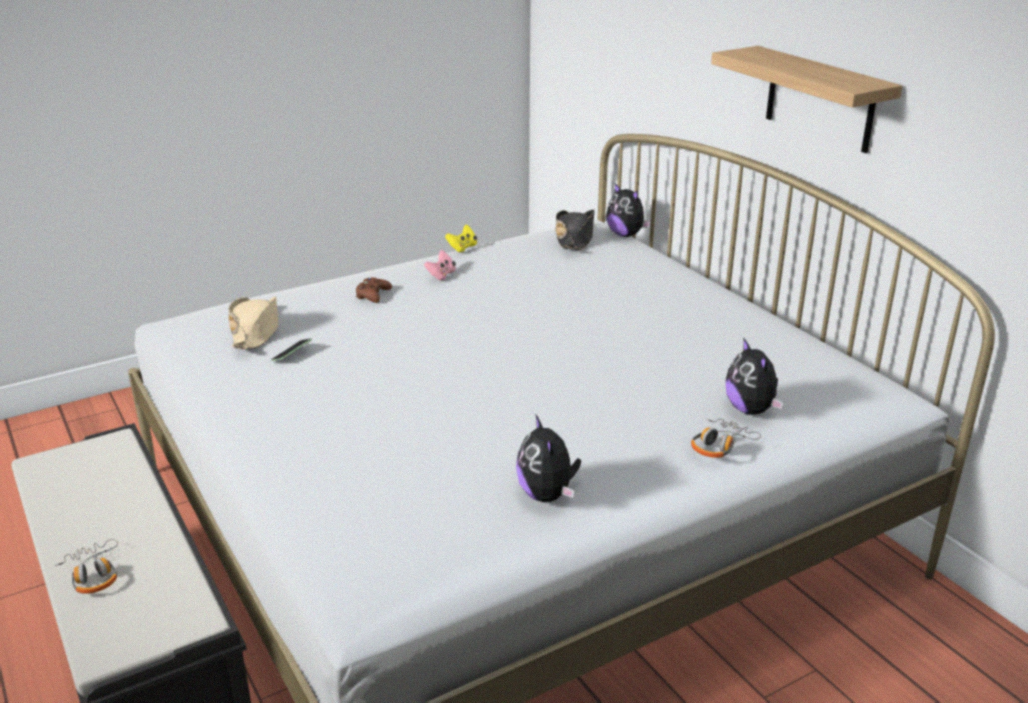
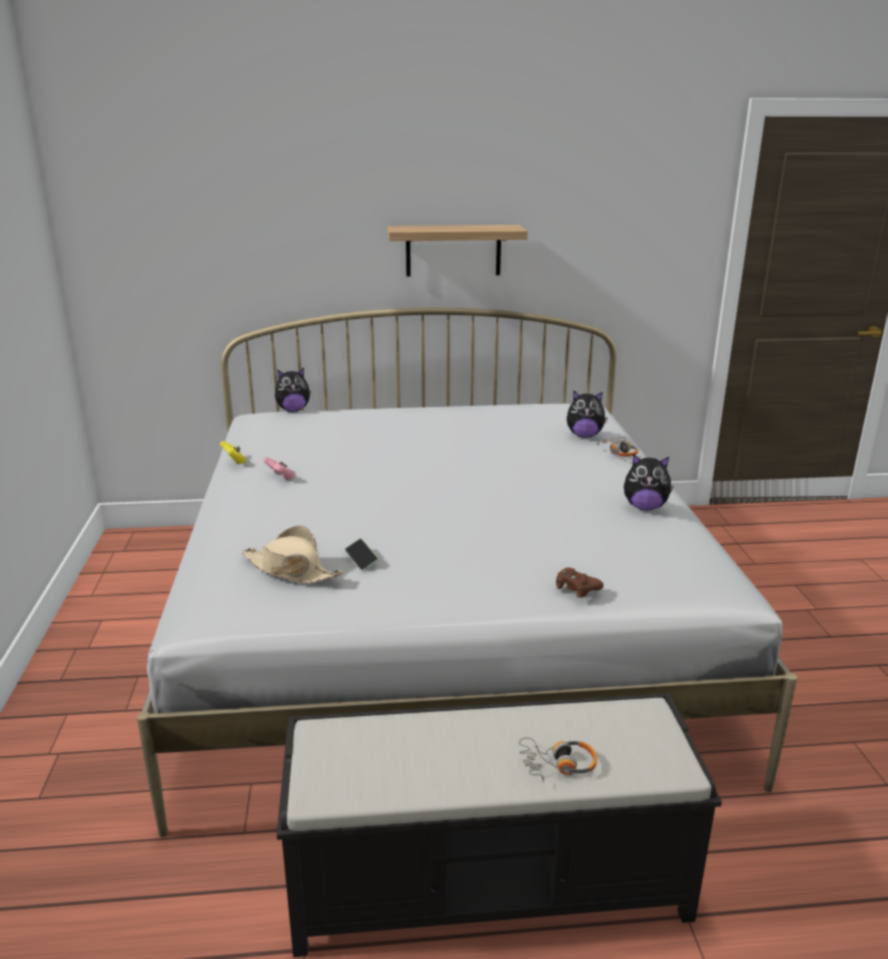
camera: 65 degrees left, 5 degrees down
(373, 295) = (283, 509): brown game controller -> brown game controller (576, 588)
(574, 238) = (282, 423): black hat -> none

